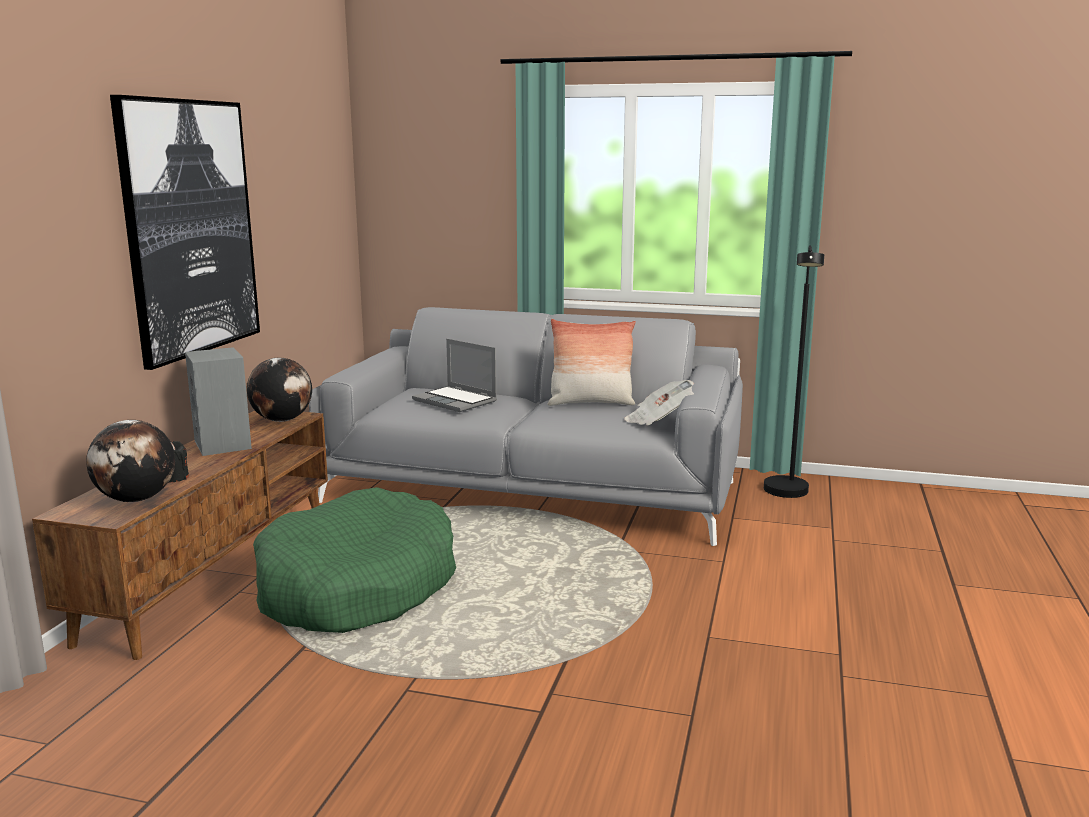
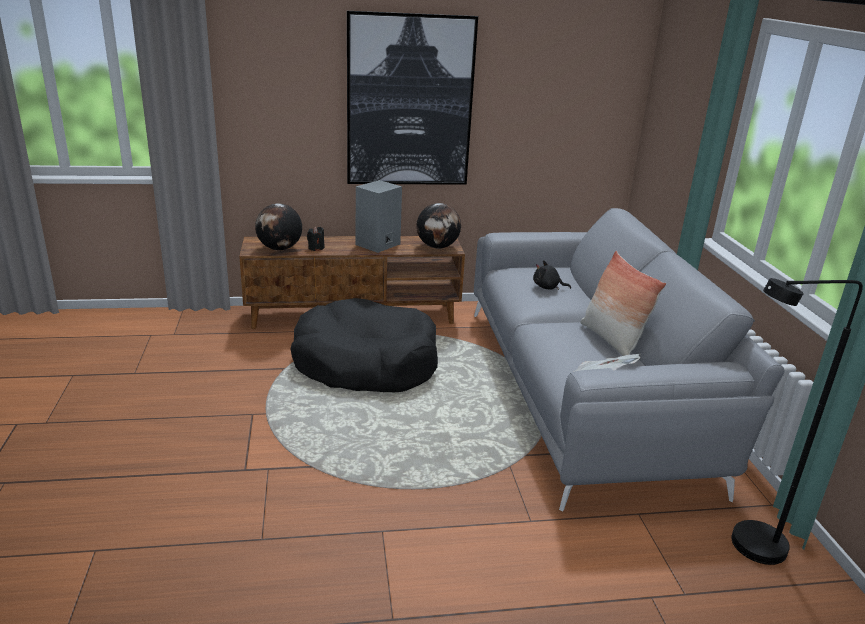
camera: 65 degrees right, 10 degrees up
(356, 587) = (365, 363): green dog bed -> black dog bed
(456, 401) = (548, 287): laptop -> black plush toy

